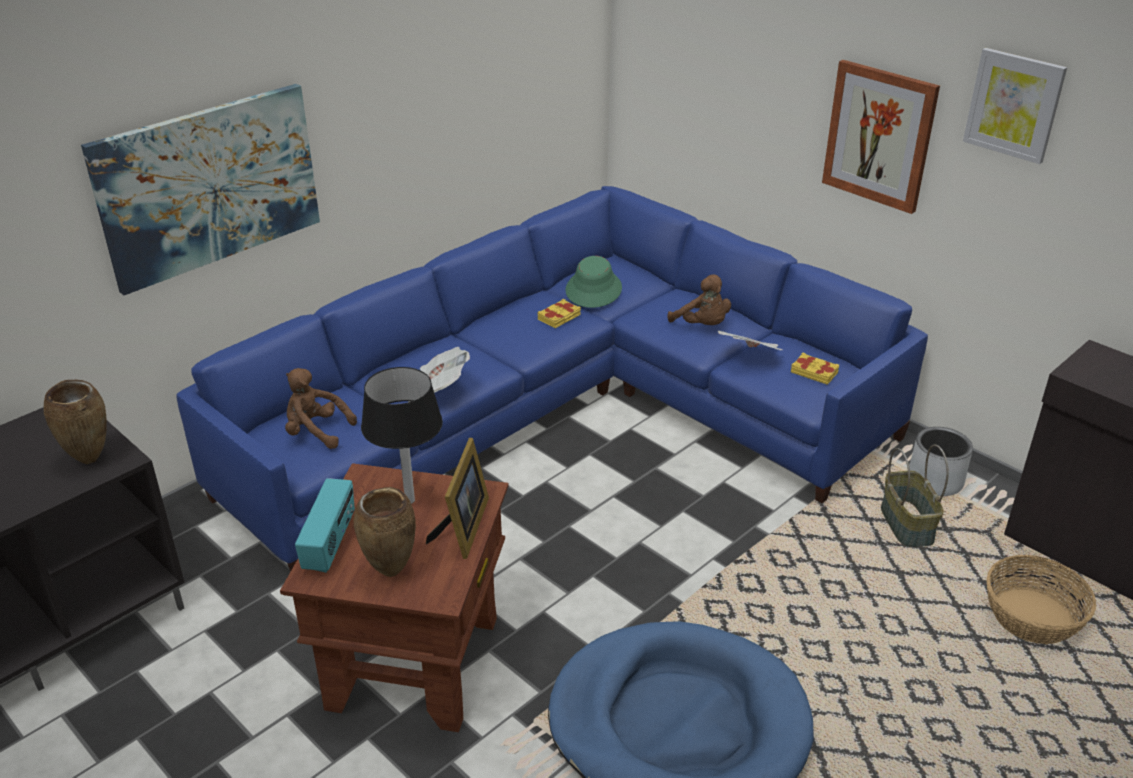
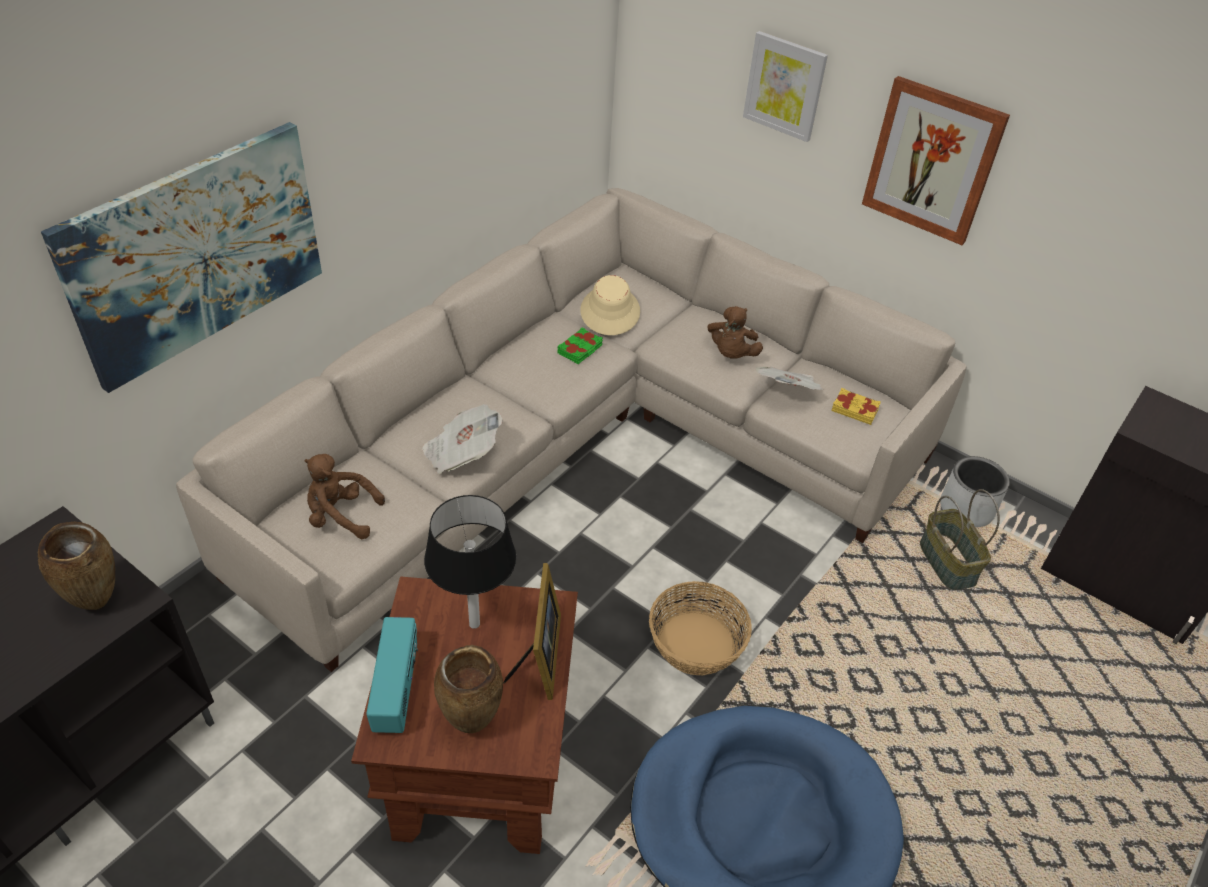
camera: 10 degrees left, 10 degrees up
(559, 317) = (580, 349): yellow book -> green book
(566, 413) = (588, 445): blue sofa -> beige sofa
(594, 290) = (610, 311): green hat -> beige hat
(702, 325) = (731, 354): brown plush toy -> brown plush toy turned 60 degrees clockwise
(1014, 105) = (1094, 143): picture -> picture (785, 86)
(1031, 617) = (1079, 663): basket -> basket (695, 644)

